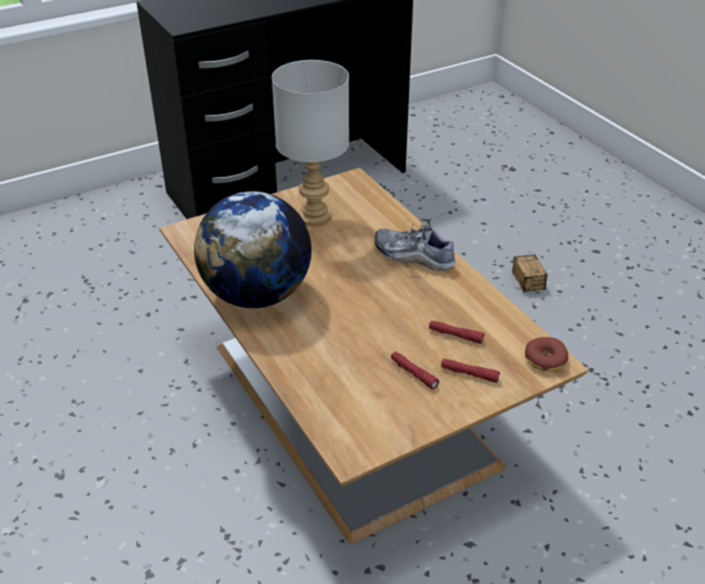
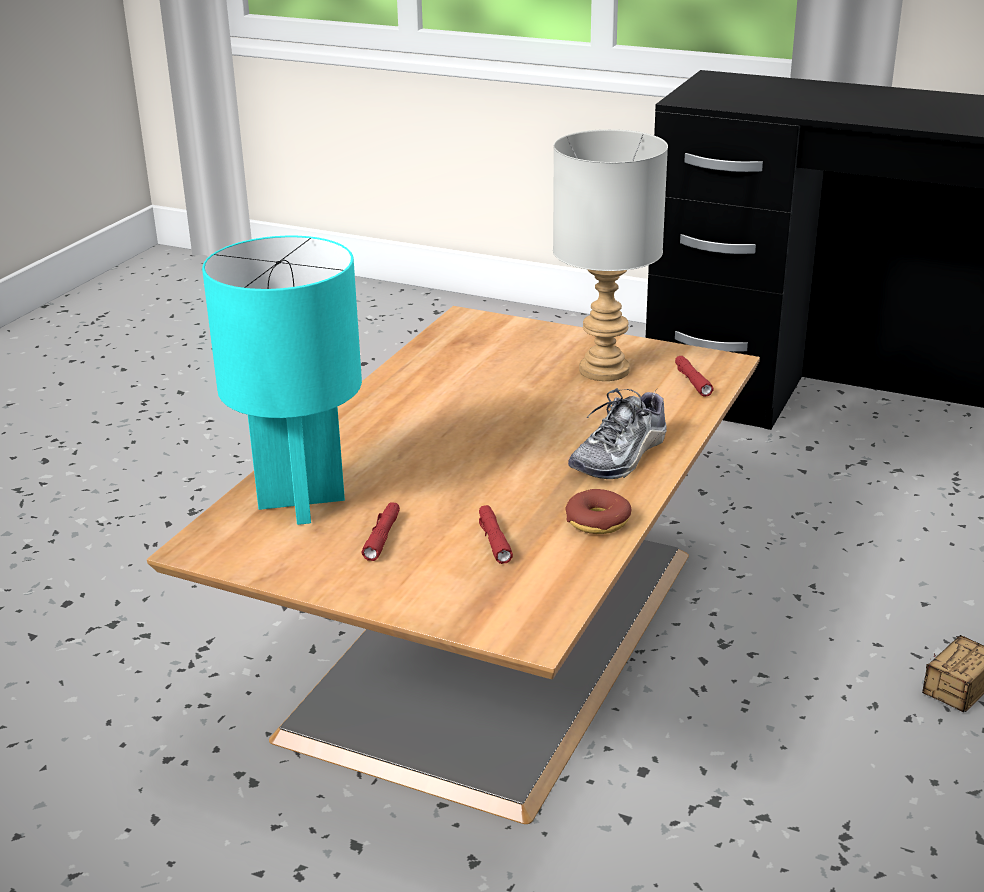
camera: 55 degrees right, 10 degrees down
(257, 295) = (406, 396): globe -> none
(342, 388) = (302, 502): none -> turquoise table lamp
(413, 256) = (620, 456): shoe -> shoe turned 135 degrees counterclockwise
(469, 374) = (427, 576): red flashlight -> red flashlight (692, 381)
(545, 359) = (529, 624): donut -> donut (597, 521)

